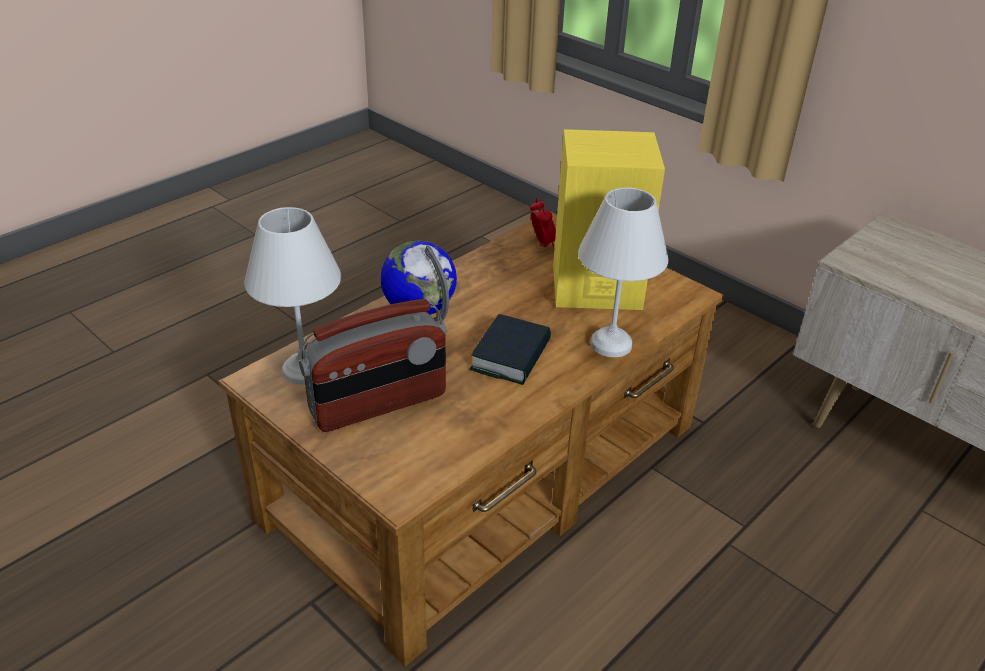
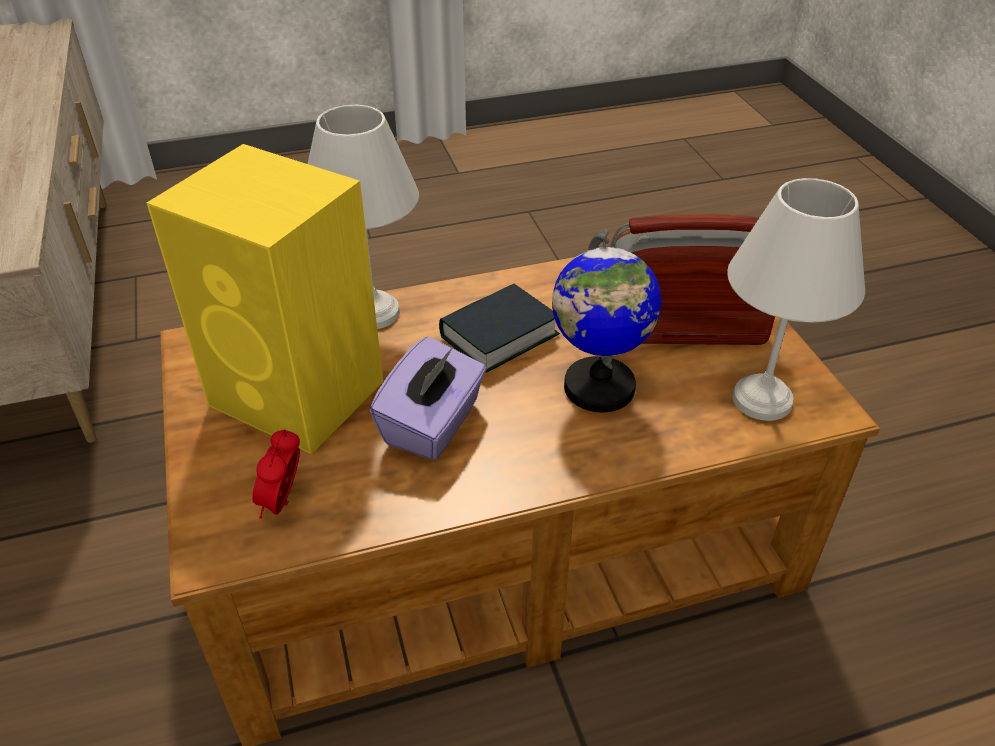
camera: 150 degrees left, 5 degrees up
(503, 295) = (433, 424): none -> purple tissue box

